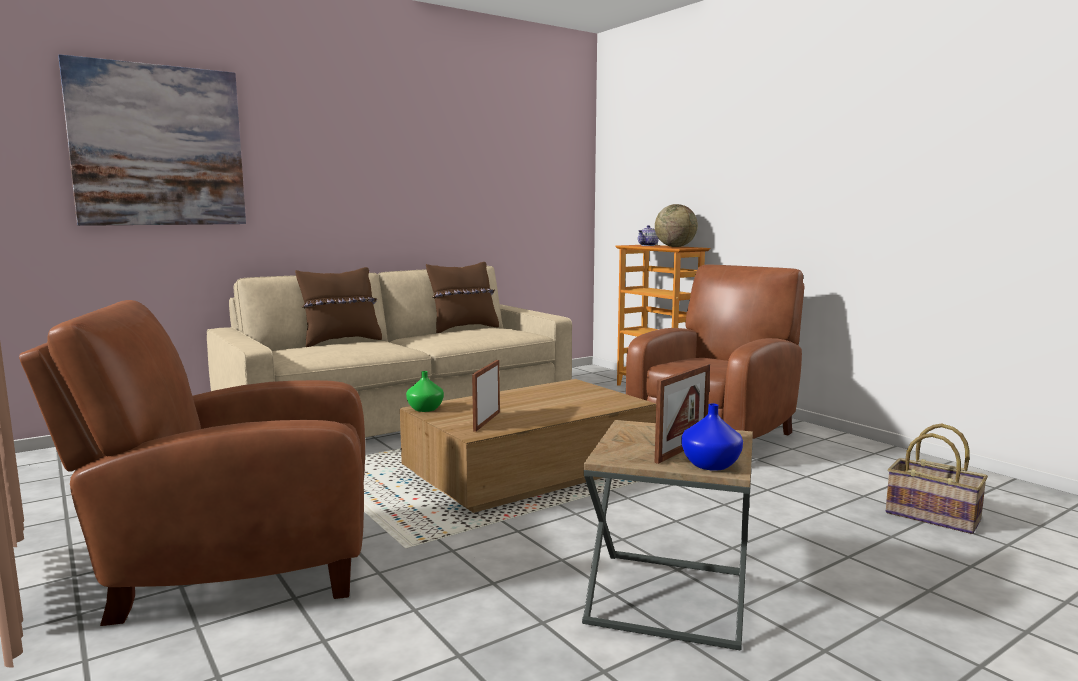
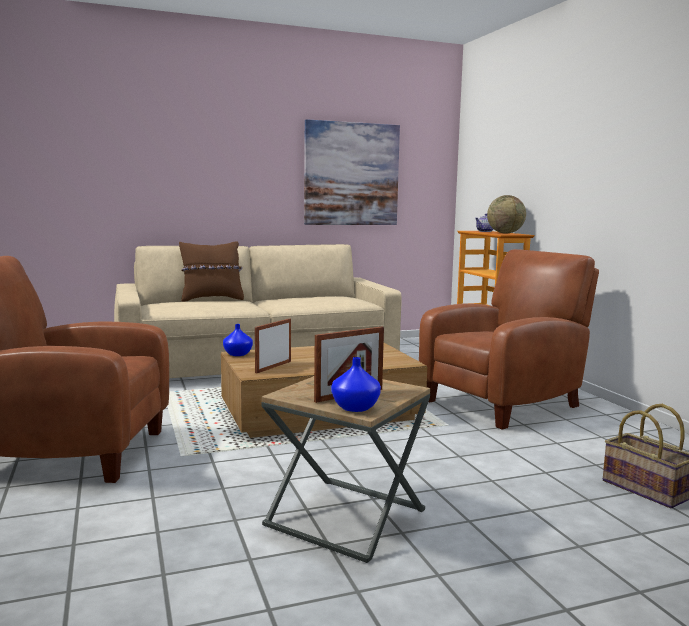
camera: 15 degrees right, 0 degrees up
(158, 146) = (88, 145): picture -> picture (351, 174)
(425, 409) = (238, 354): green vase -> blue vase
(463, 328) = (317, 295): brown pillow -> none

